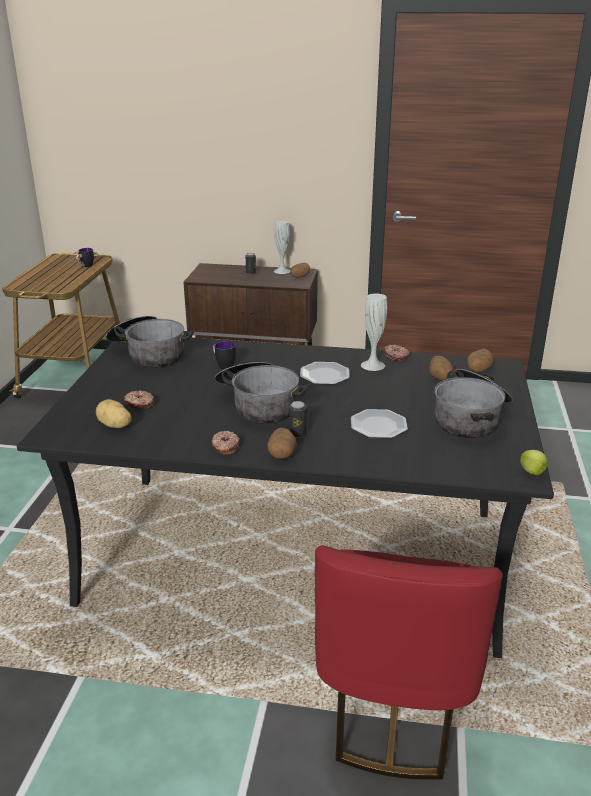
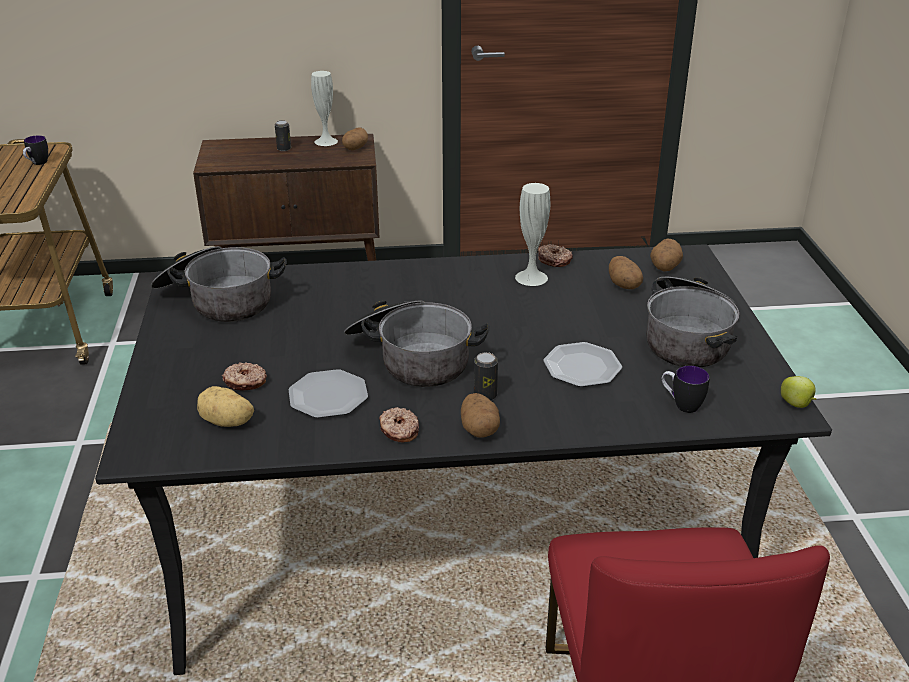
camera: 15 degrees left, 5 degrees up
(223, 366) = (333, 305): mug -> mug (681, 404)
(325, 375) = (477, 301): plate -> plate (329, 396)

